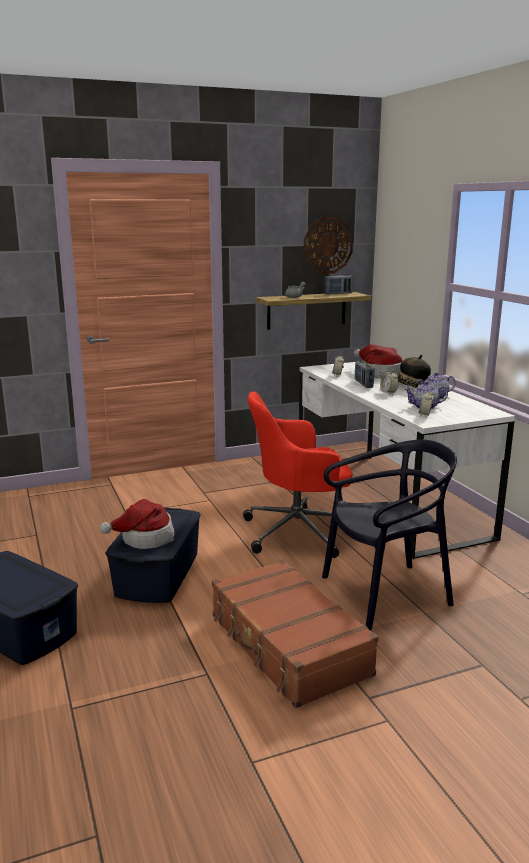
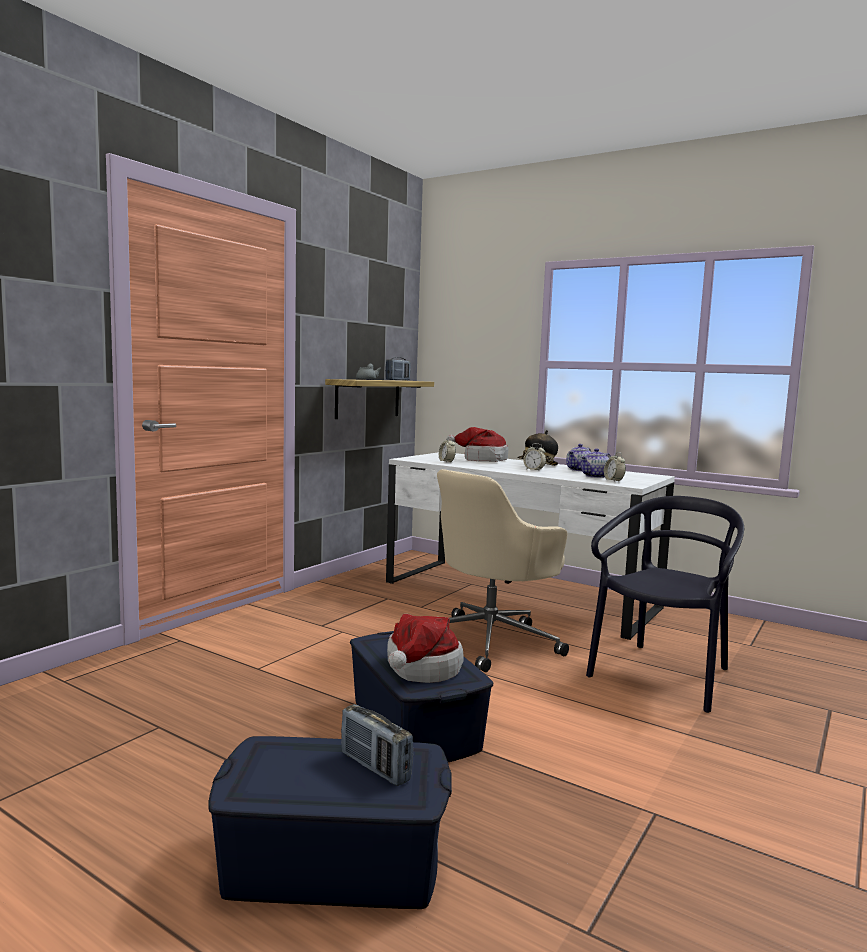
camera: 35 degrees left, 10 degrees down
(287, 645) = (672, 751): brown suitcase -> none
(298, 532) = (491, 641): red office chair -> beige office chair
(328, 245) = (385, 326): wall clock -> none
(363, 384) = (492, 466): radio -> radio (375, 767)

